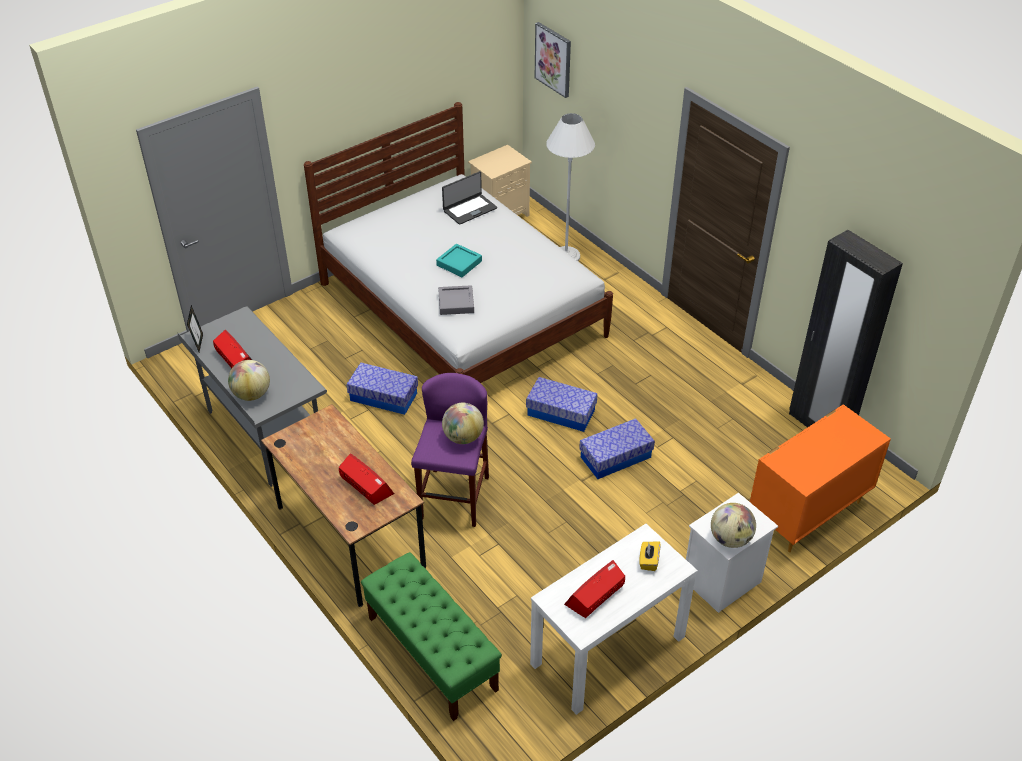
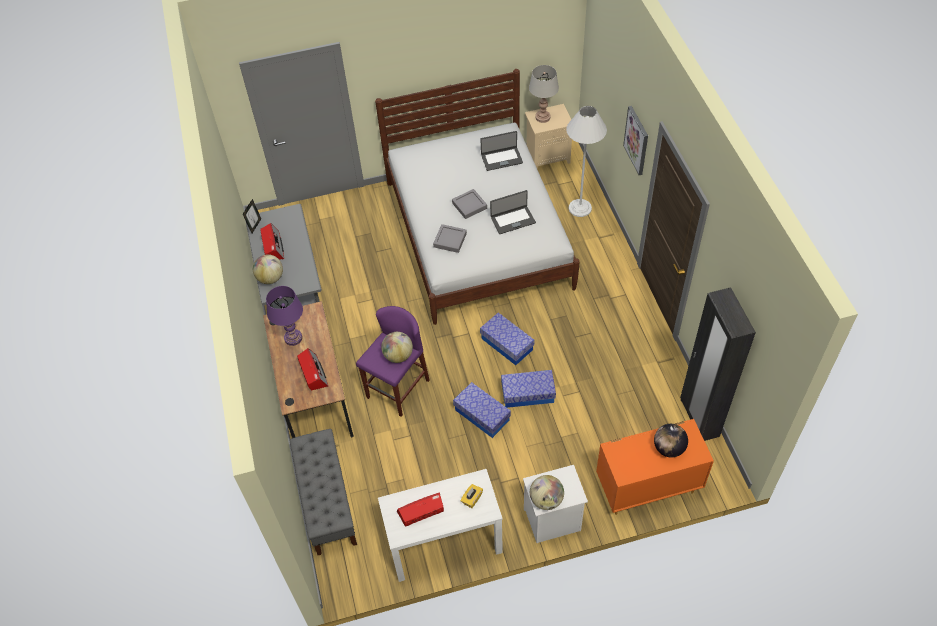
camera: 25 degrees right, 10 degrees up
(317, 454) = (293, 338): none -> purple table lamp
(383, 397) = (387, 292): storage box -> storage box (482, 415)
(431, 653) = (327, 501): green bench -> grey bench
(459, 263) = (469, 206): turquoise tray -> grey tray
(491, 162) = (542, 117): none -> grey table lamp
(519, 265) = (512, 220): none -> laptop
(553, 59) = (597, 53): picture -> picture (637, 140)
(836, 441) = (668, 448): none -> globe

